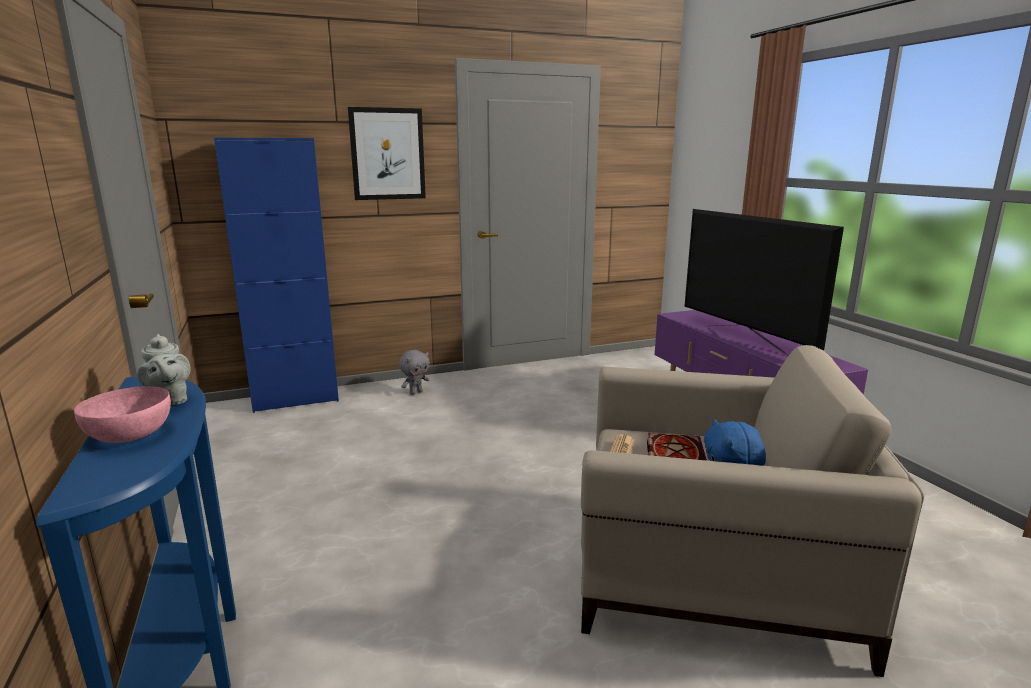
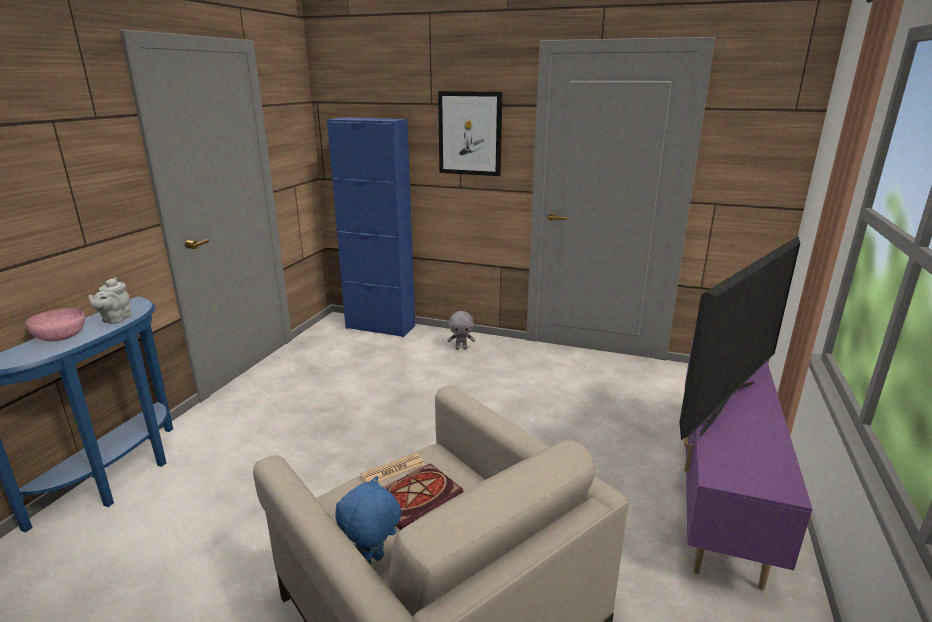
camera: 40 degrees right, 5 degrees up
(744, 339) = (727, 406): television -> television turned 150 degrees counterclockwise

